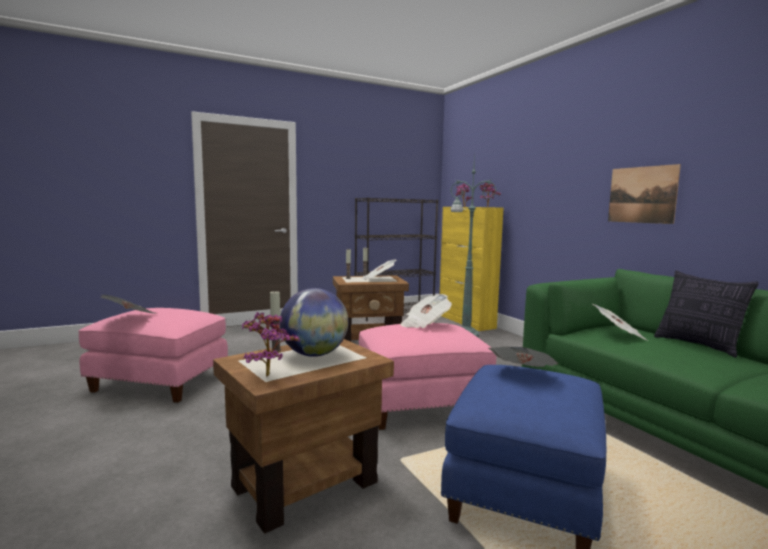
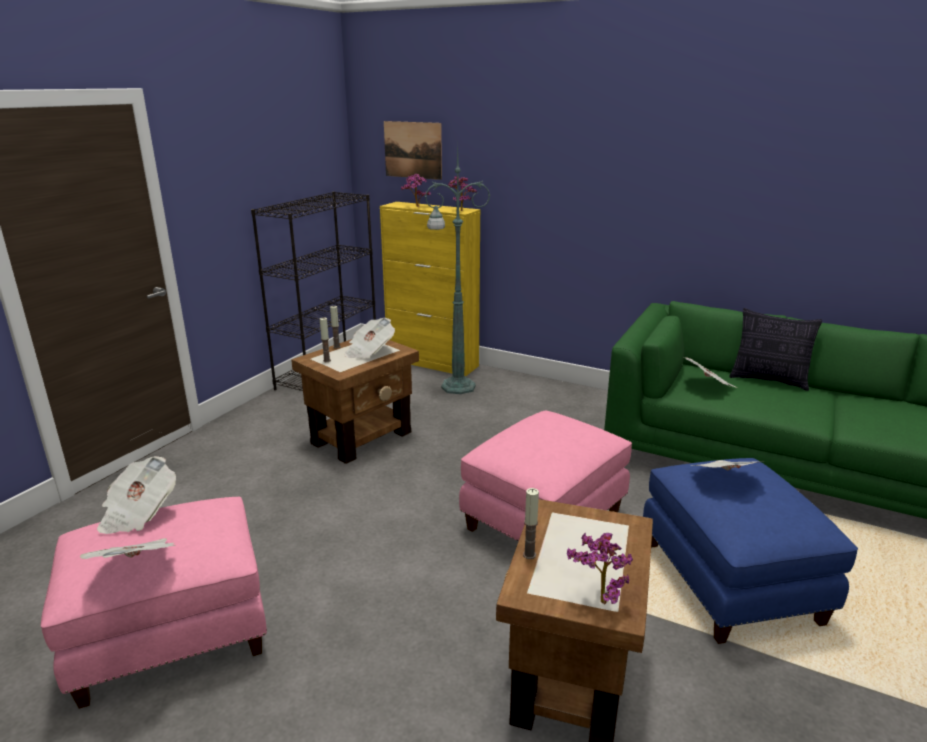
camera: 35 degrees left, 15 degrees up
(314, 354) = (580, 544): globe -> none
(424, 324) = (539, 428): newspaper -> newspaper (138, 513)
(642, 194) = (678, 210): picture -> picture (413, 150)

